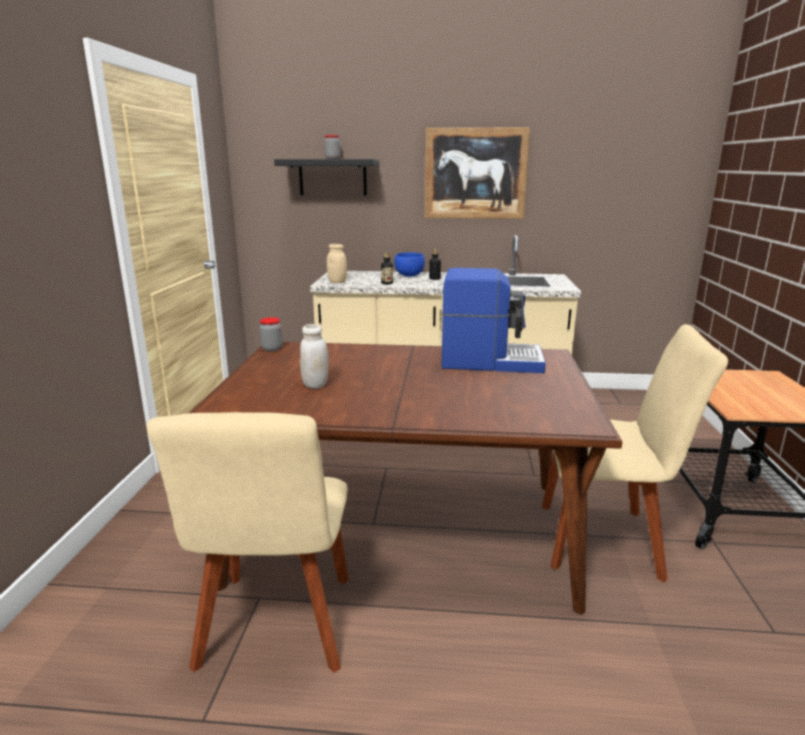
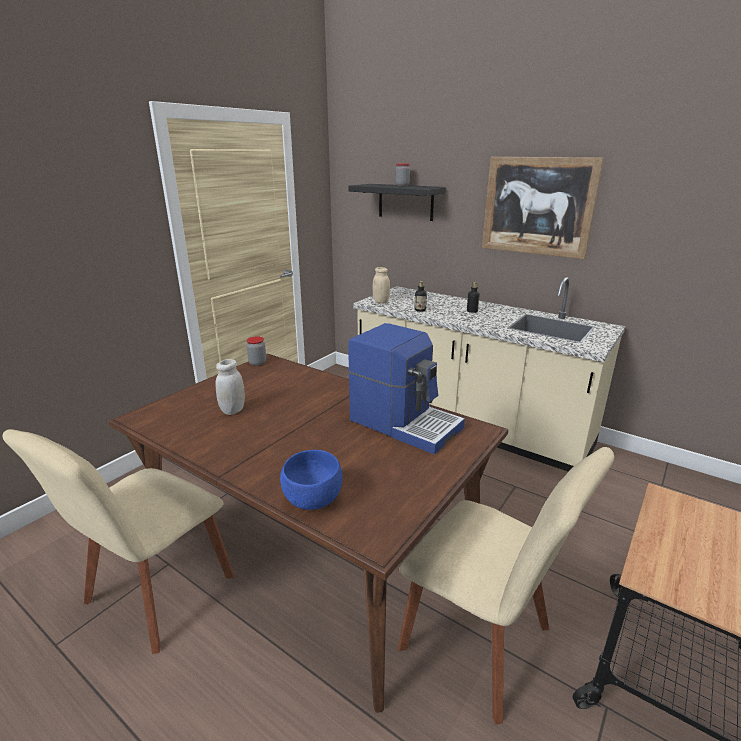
camera: 30 degrees right, 5 degrees up
(409, 275) = (454, 303): blue bowl -> blue bowl (312, 500)

